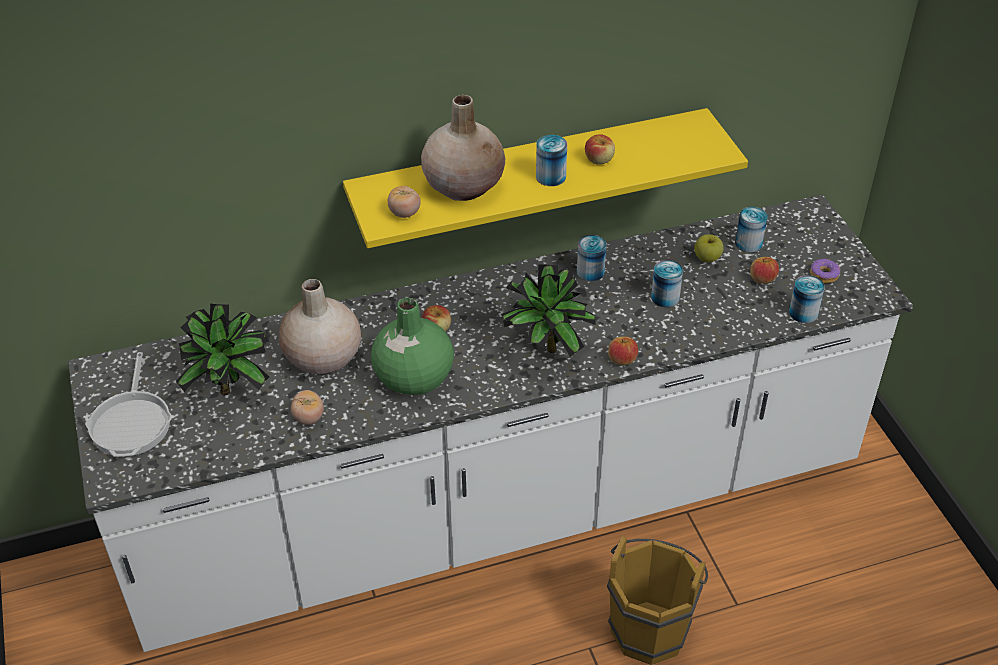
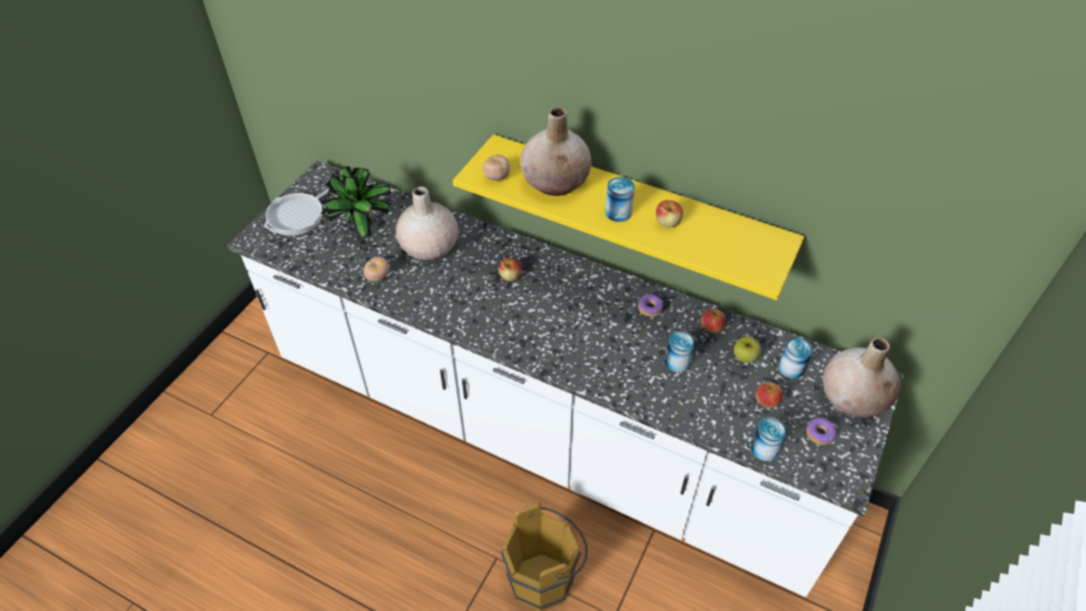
camera: 45 degrees right, 5 degrees up
(413, 377) = (459, 296): green vase -> none
(544, 351) = (553, 337): potted plant -> none
(590, 272) = (650, 308): can -> donut
(621, 359) = (592, 381): apple -> apple (711, 327)
(812, 234) = (853, 398): none -> beige vase

